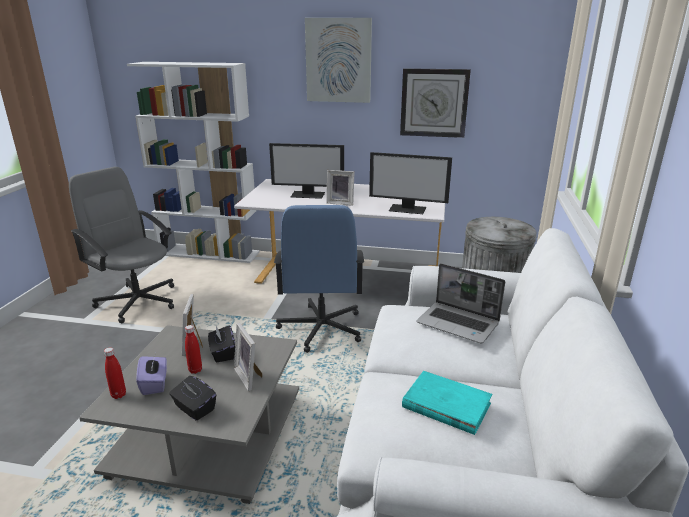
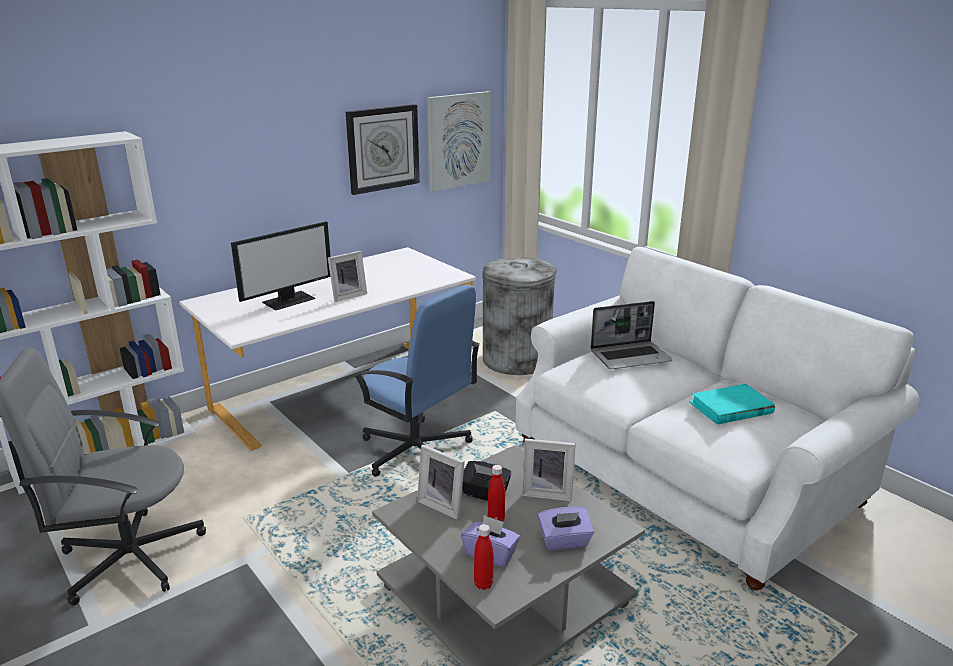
camera: 50 degrees left, 0 degrees up
(194, 408) = (564, 541): black tissue box -> purple tissue box
(338, 60) = (265, 111): picture -> picture (458, 140)
(408, 209) = (425, 278): monitor -> none

